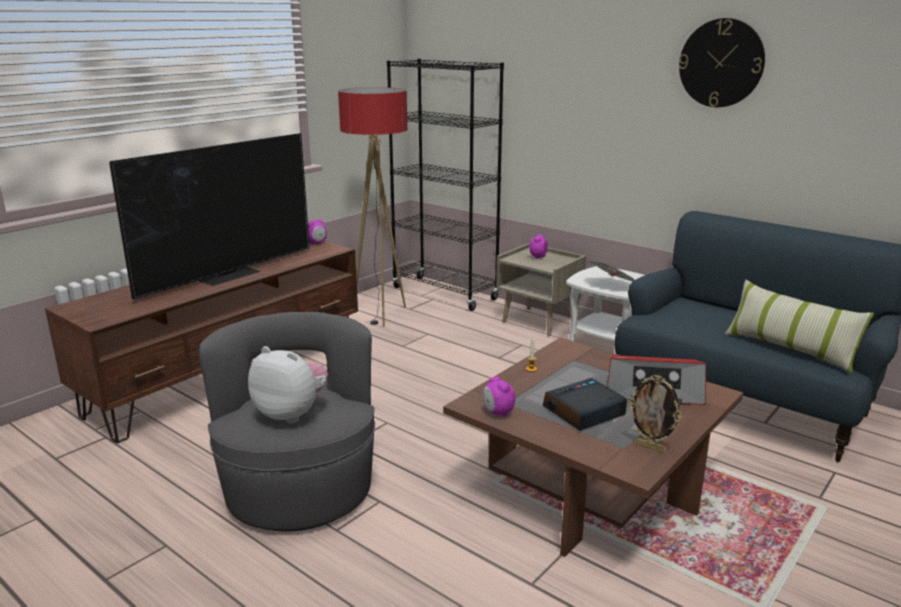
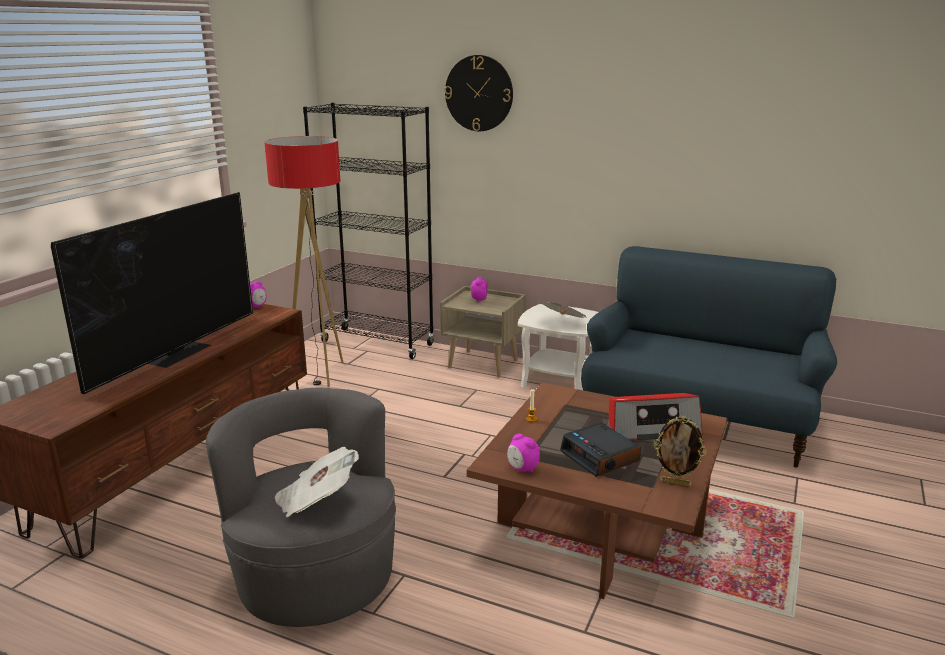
camera: 15 degrees left, 0 degrees up
(292, 414) = (316, 500): plush toy -> newspaper
(583, 412) = (600, 457): alarm clock -> alarm clock turned 75 degrees counterclockwise
(721, 63) = (650, 107): wall clock -> wall clock (479, 93)
(790, 349) = (745, 370): pillow -> none

